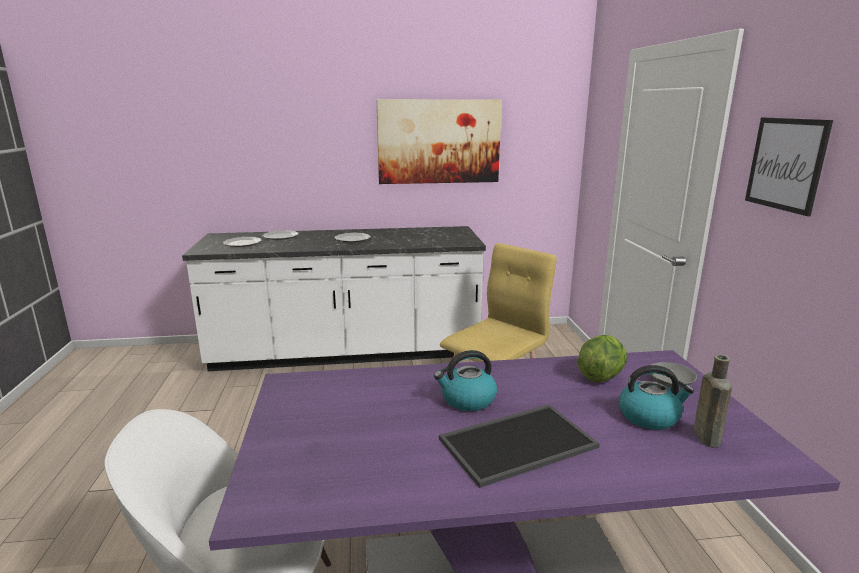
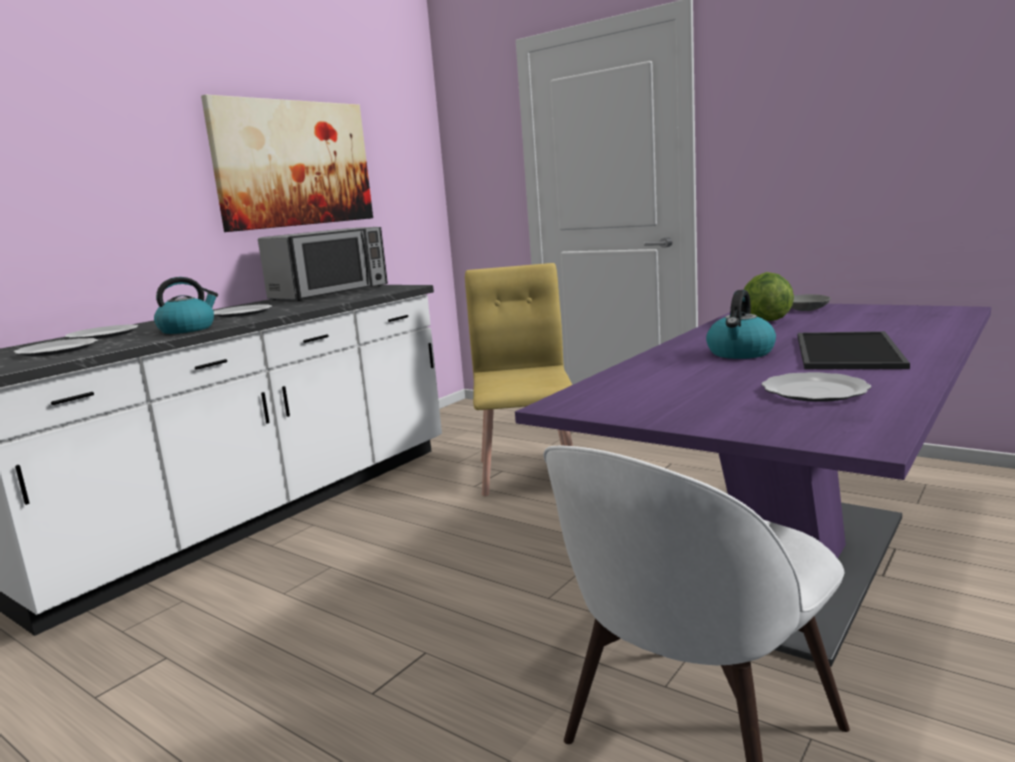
camera: 45 degrees left, 5 degrees down
(372, 460) = (814, 391): none -> plate
(433, 232) = (330, 292): none -> microwave
(649, 416) = (853, 320): kettle -> kettle (188, 329)
(705, 436) = (901, 316): brown bottle -> none
(785, 164) = (783, 109): picture -> none

